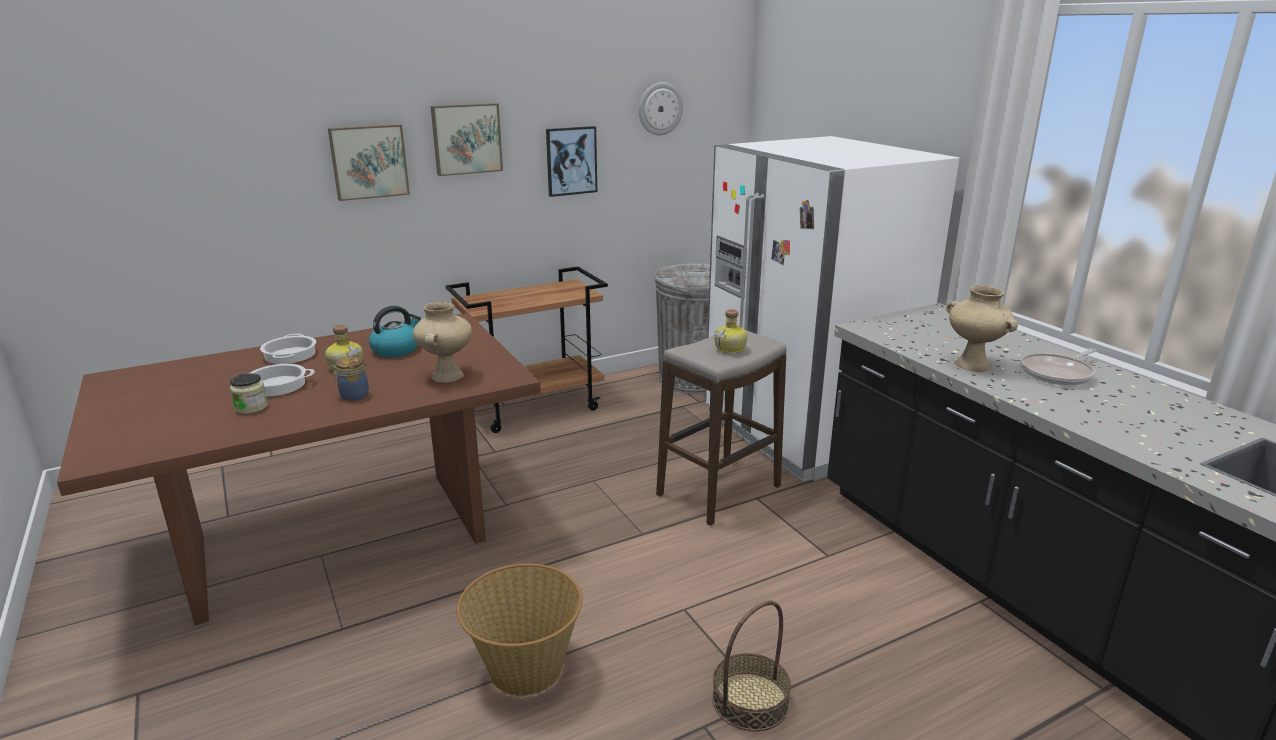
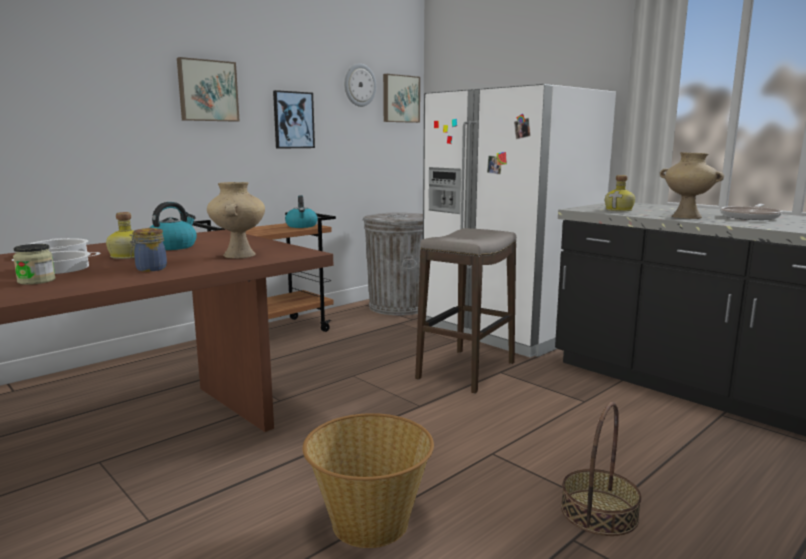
camera: 15 degrees left, 10 degrees down
(369, 161) = (119, 101): picture -> picture (400, 99)
(570, 291) = (302, 226): none -> kettle
(731, 349) = (475, 236): bottle -> bottle (619, 210)

